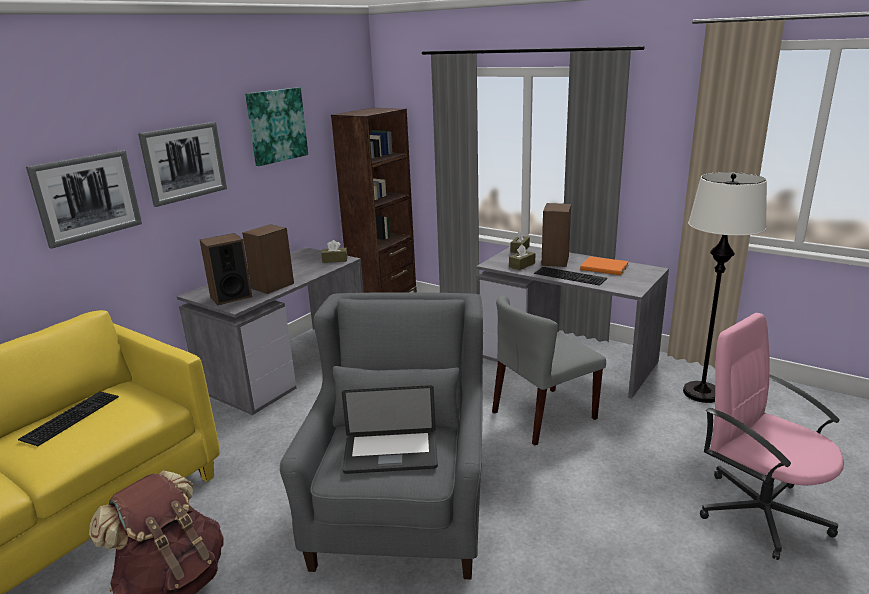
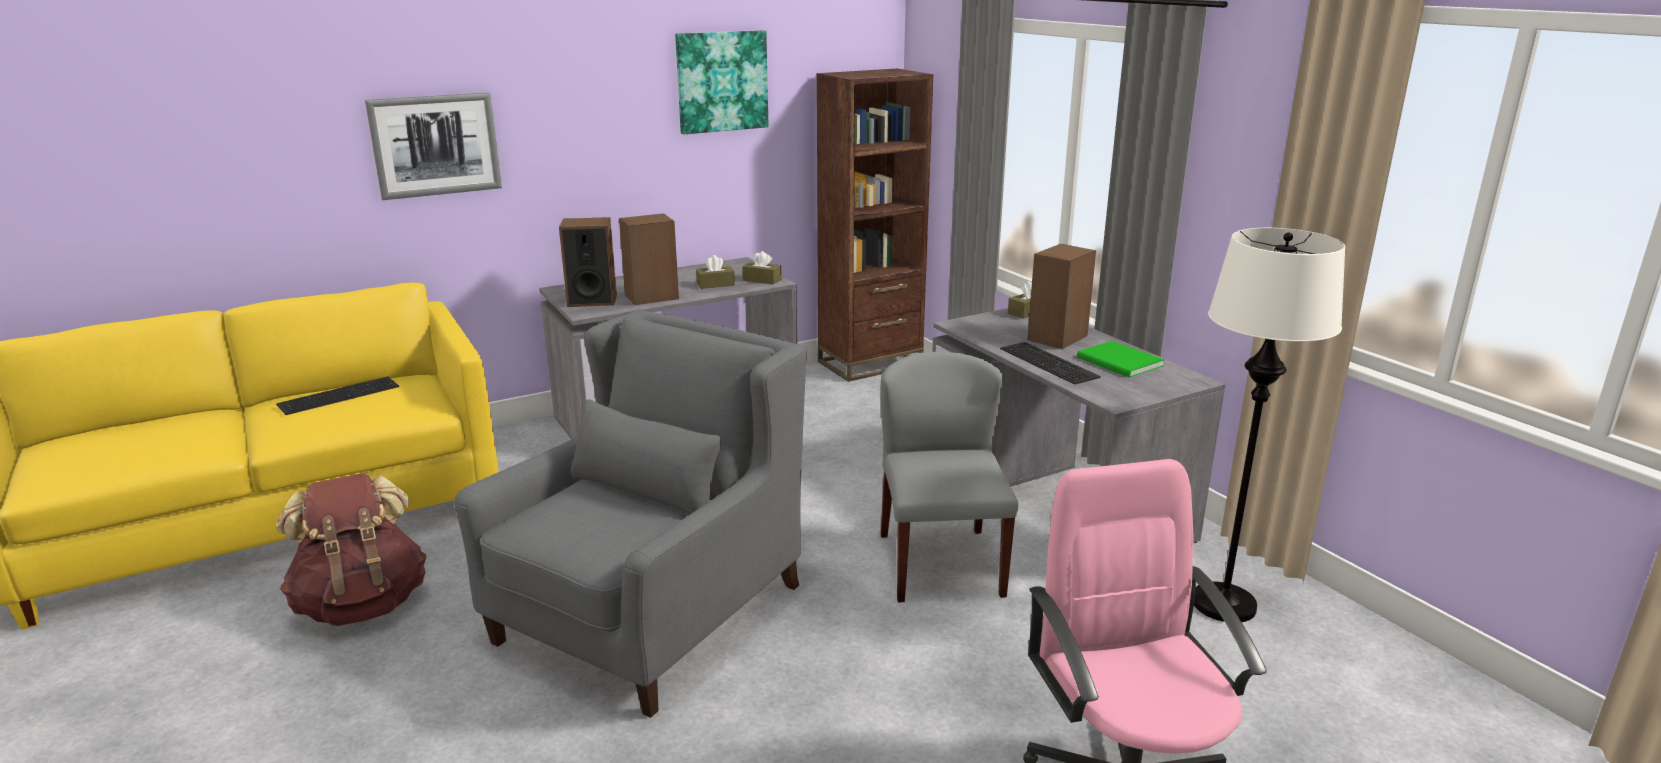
camera: 25 degrees right, 0 degrees up
(184, 162) = (572, 117): picture -> none
(390, 454) = (592, 522): laptop -> none
(522, 265) = (999, 334): brown tissue box -> brown tissue box (715, 284)
(543, 416) = (939, 563): grey chair -> grey chair turned 90 degrees clockwise
(605, 268) = (1120, 362): orange book -> green book

